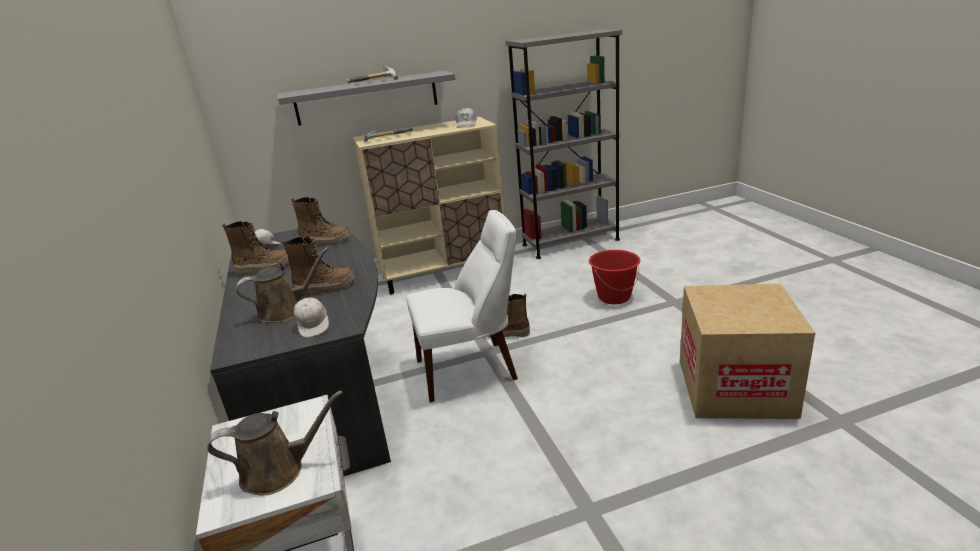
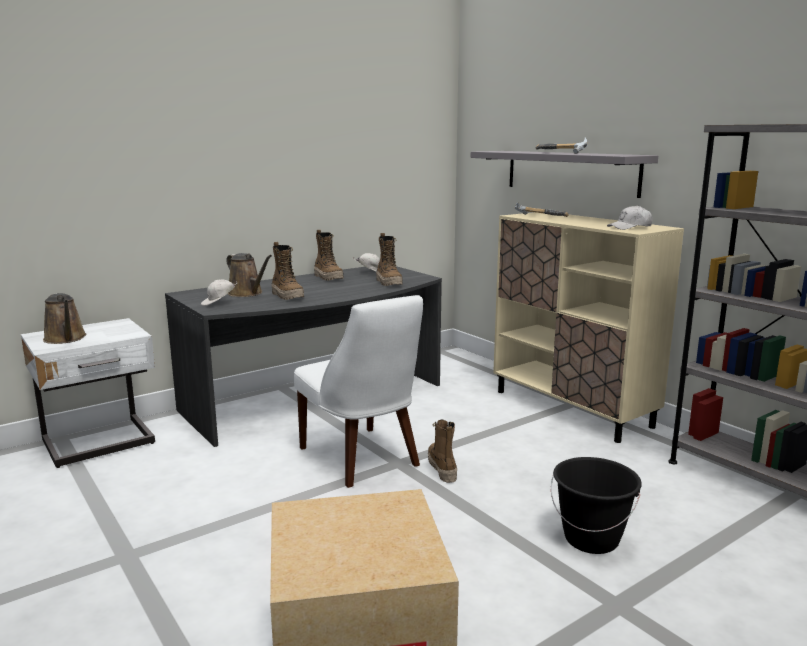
camera: 70 degrees right, 10 degrees down
(614, 297) = (591, 539): red bucket -> black bucket

